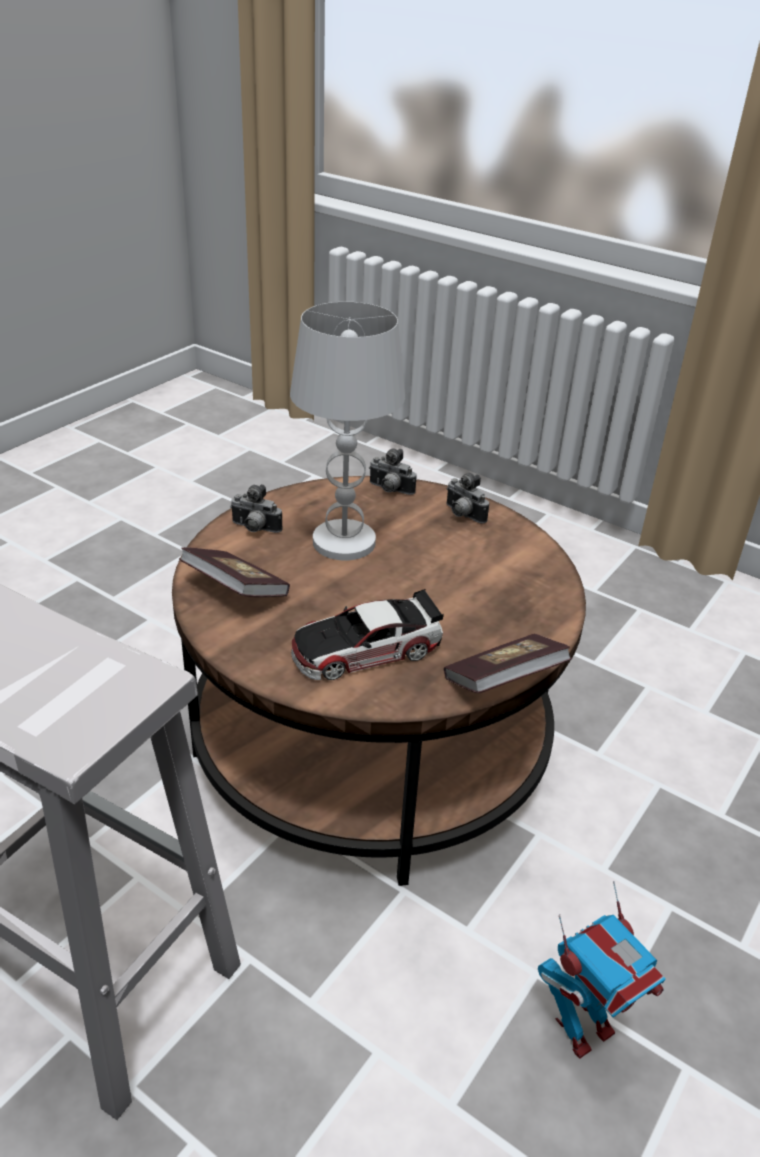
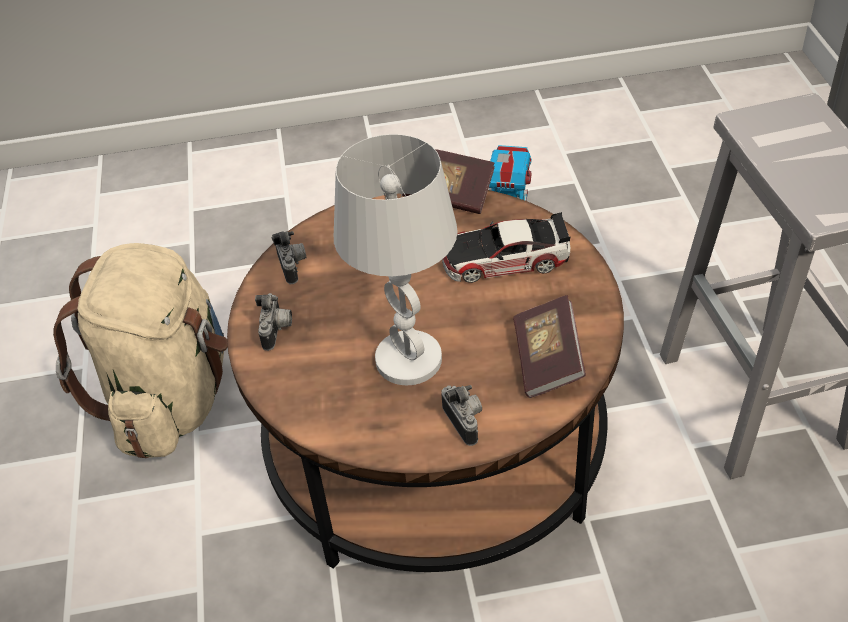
camera: 130 degrees left, 10 degrees up
(366, 649) = (505, 258): toy car -> toy car turned 150 degrees clockwise
(389, 490) = (292, 398): camera -> camera (293, 266)
(599, 647) = (170, 399): none -> beige backpack

